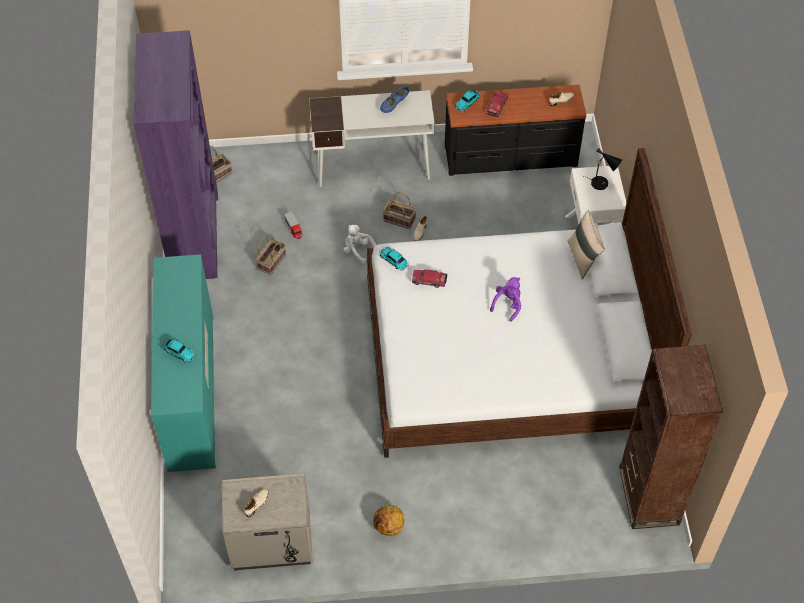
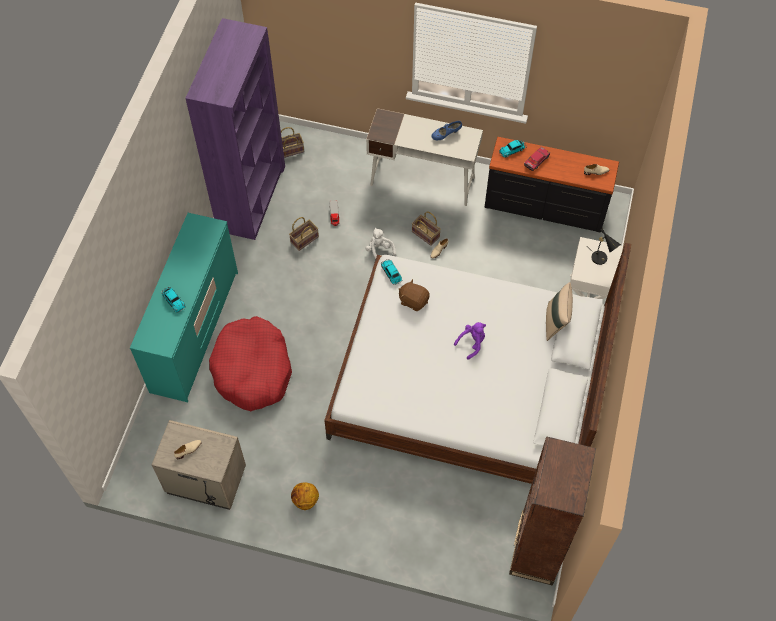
camera: 20 degrees right, 5 degrees up
(273, 412) = (252, 370): none -> red dog bed
(429, 280) = (413, 300): toy car -> brown plush toy

